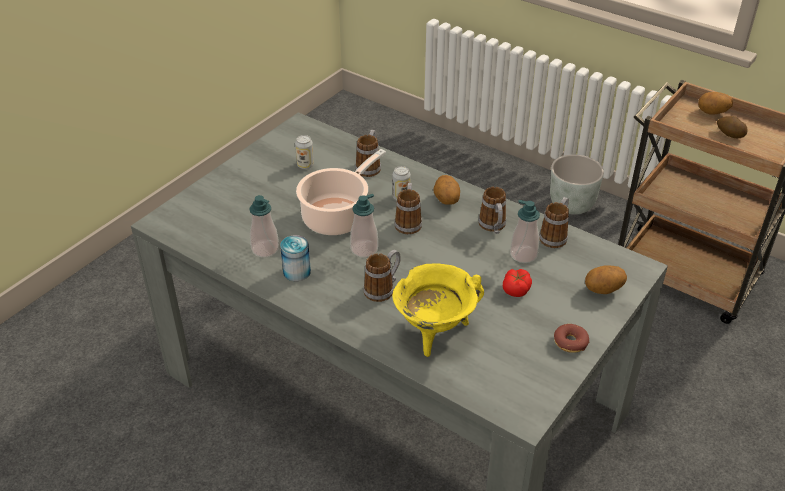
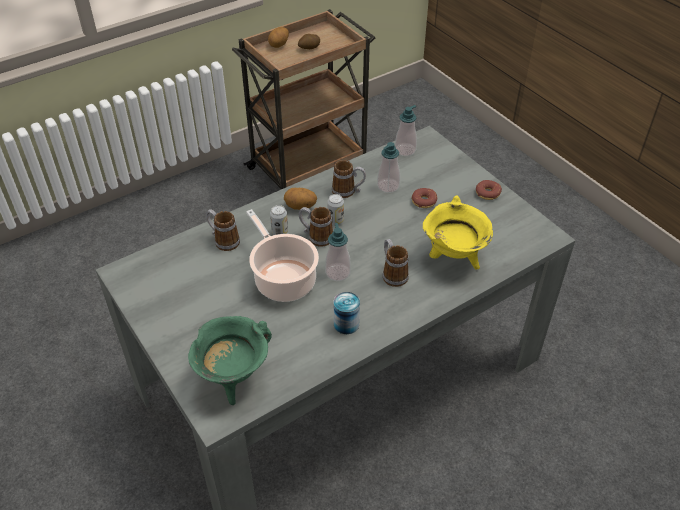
camera: 70 degrees left, 5 degrees up
(205, 220) = (234, 378): none -> green cooking pot
(265, 249) = (304, 340): soap dispenser -> soap dispenser (405, 150)
(305, 165) = (192, 283): can -> can (335, 221)
(516, 289) = (424, 201): tomato -> donut
(555, 236) = (374, 164): mug -> none
(571, 205) = (194, 193): grey planter -> none
(603, 290) = (442, 161): potato -> none

